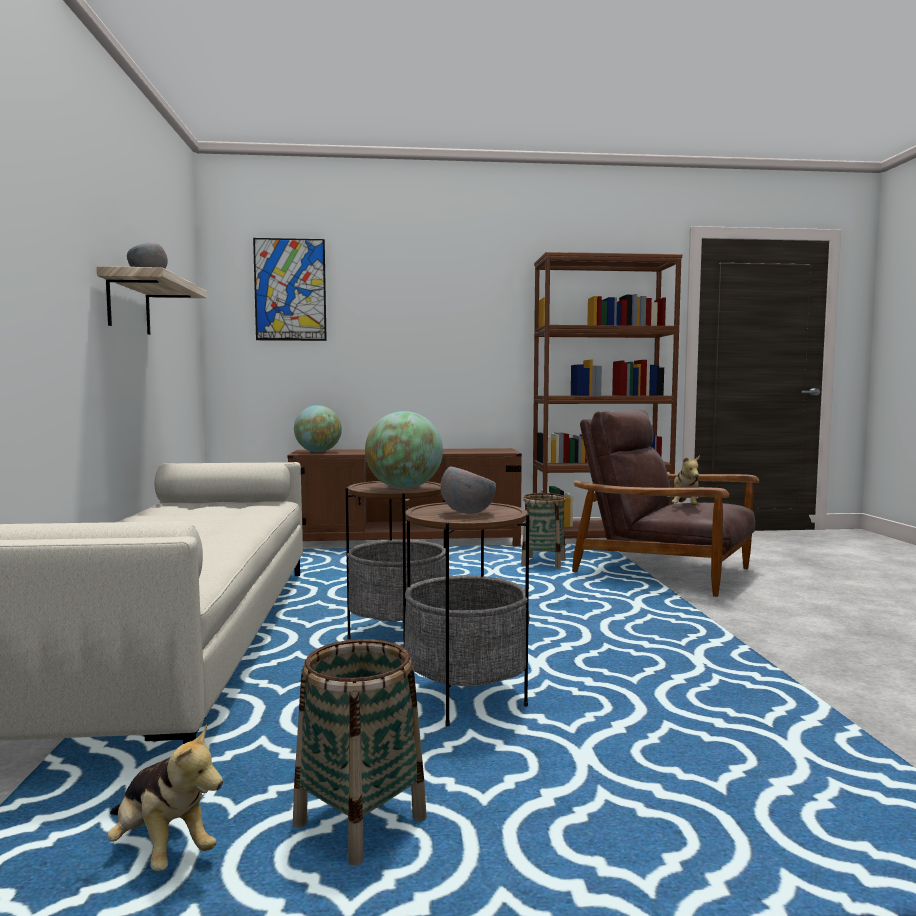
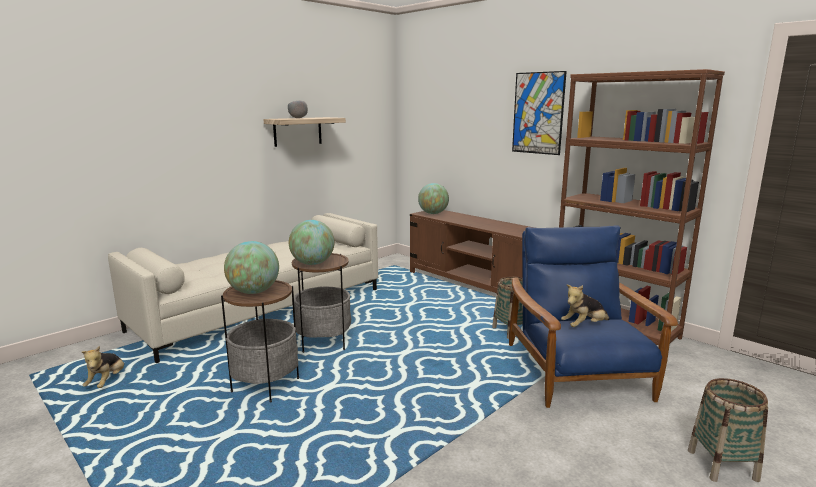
camera: 50 degrees right, 10 degrees up
(290, 290) = (436, 102): picture -> picture (538, 113)
(360, 823) = (140, 406): basket -> basket (722, 465)
(467, 513) = (254, 292): grey bowl -> globe
(665, 571) = (577, 372): brown armchair -> blue armchair

